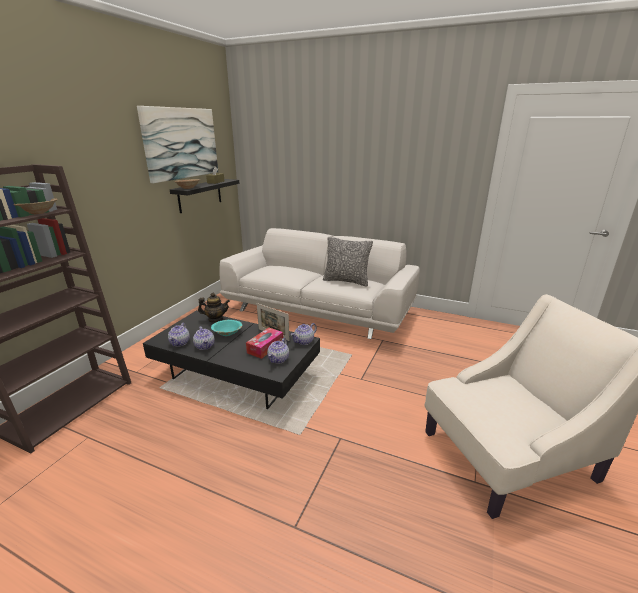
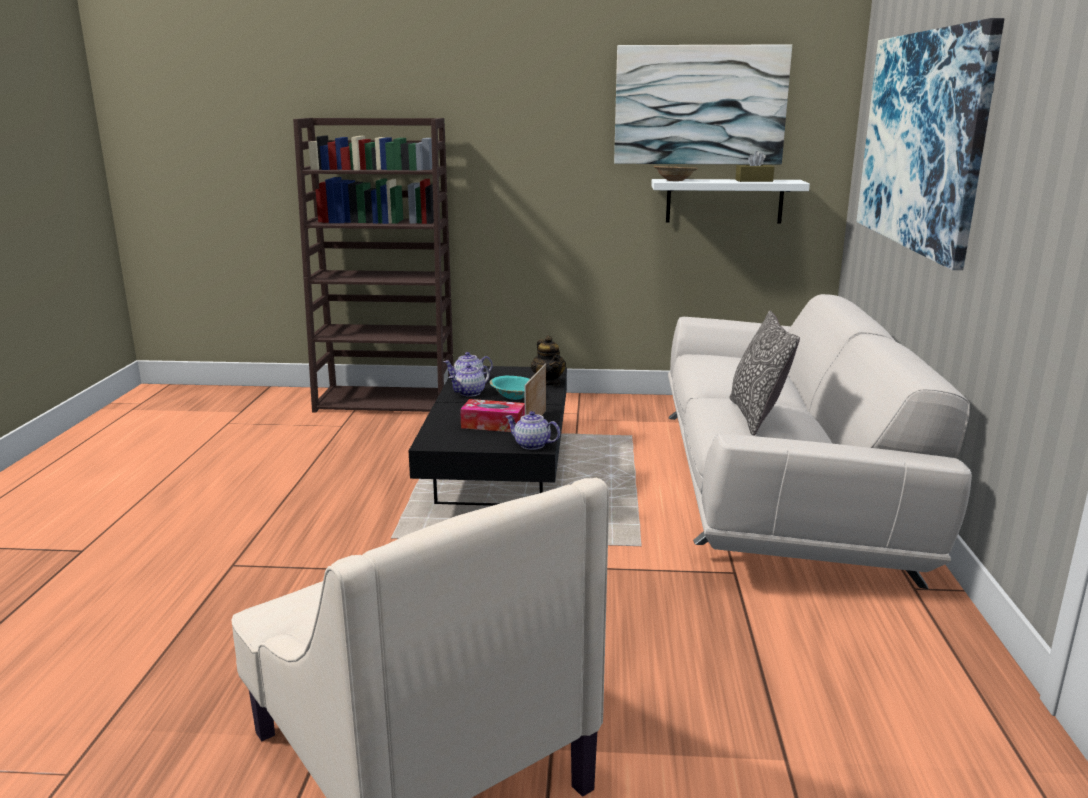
camera: 70 degrees right, 5 degrees down
(38, 213) = (407, 169): brown bowl -> none
(200, 195) = (724, 201): black shelf -> white shelf
(278, 359) = (465, 438): teapot -> none
(318, 155) = (921, 140): none -> picture

